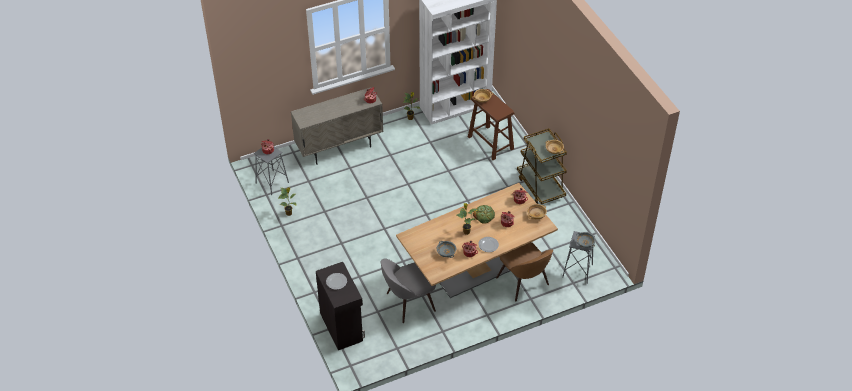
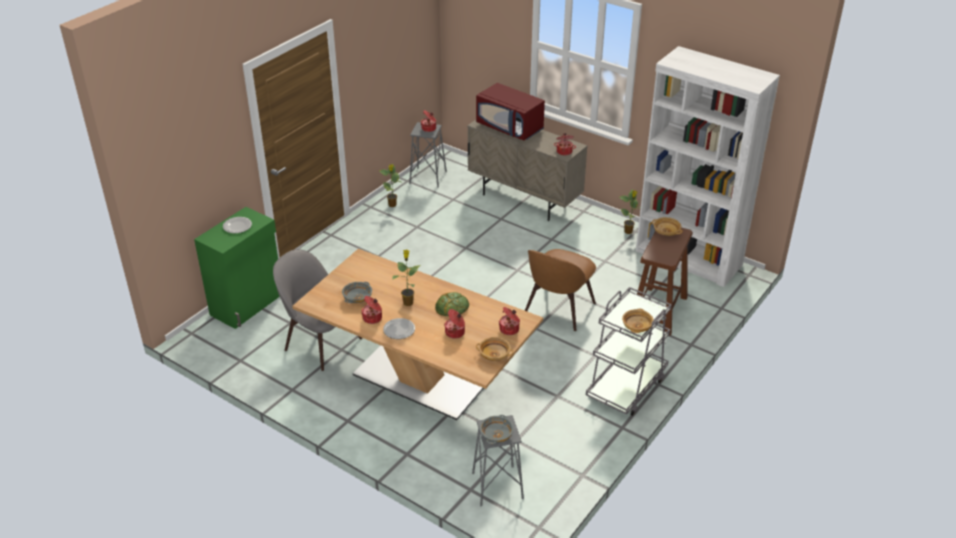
camera: 60 degrees right, 10 degrees down
(321, 110) = (510, 128): none -> red microwave
(342, 326) = (248, 304): black cabinet -> green cabinet
(523, 282) = (431, 436): brown chair -> brown chair (558, 310)
(540, 186) = (626, 387): brown cart -> grey cart

